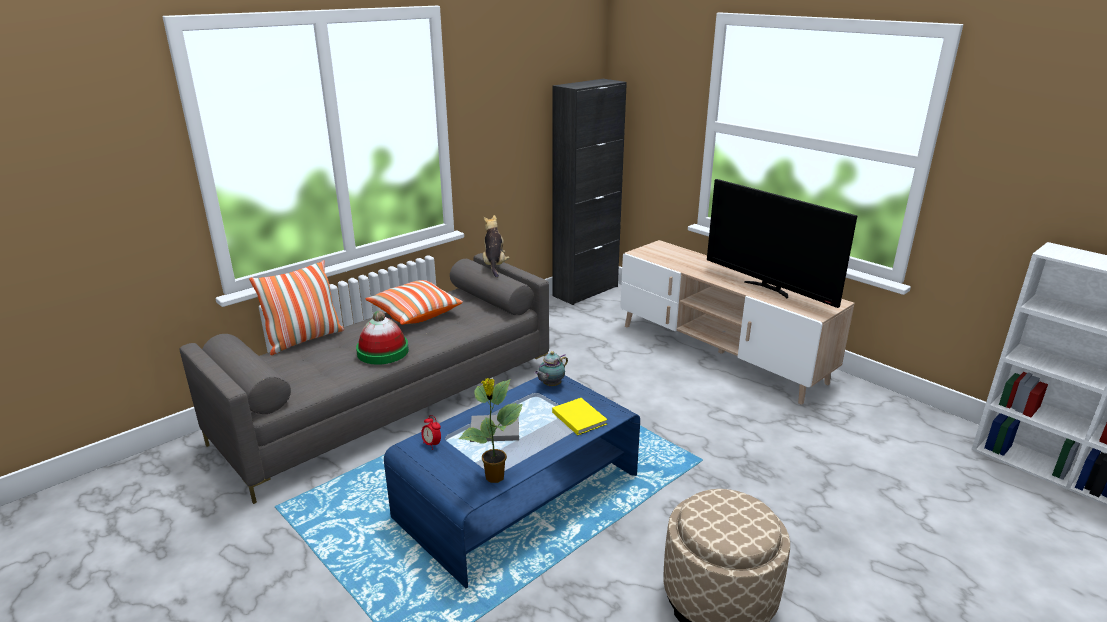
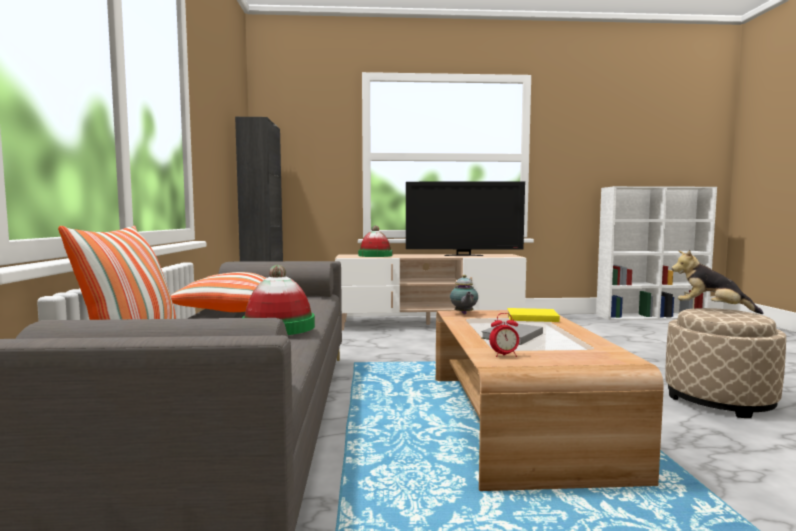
camera: 50 degrees left, 20 degrees down
(494, 265) = (270, 260): plush toy -> plush toy (711, 310)
(494, 477) = (601, 349): potted plant -> none
(518, 496) = (519, 421): blue coffee table -> brown coffee table
(679, 256) = (375, 255): none -> hat

